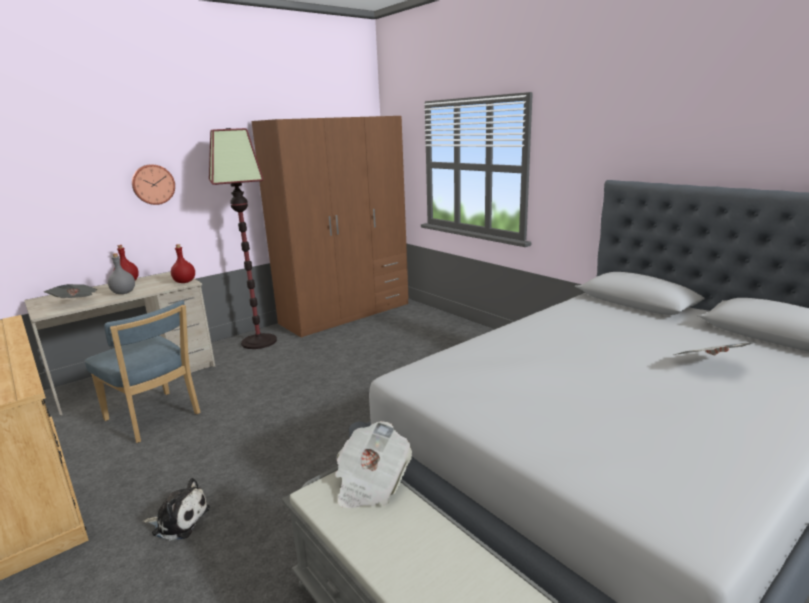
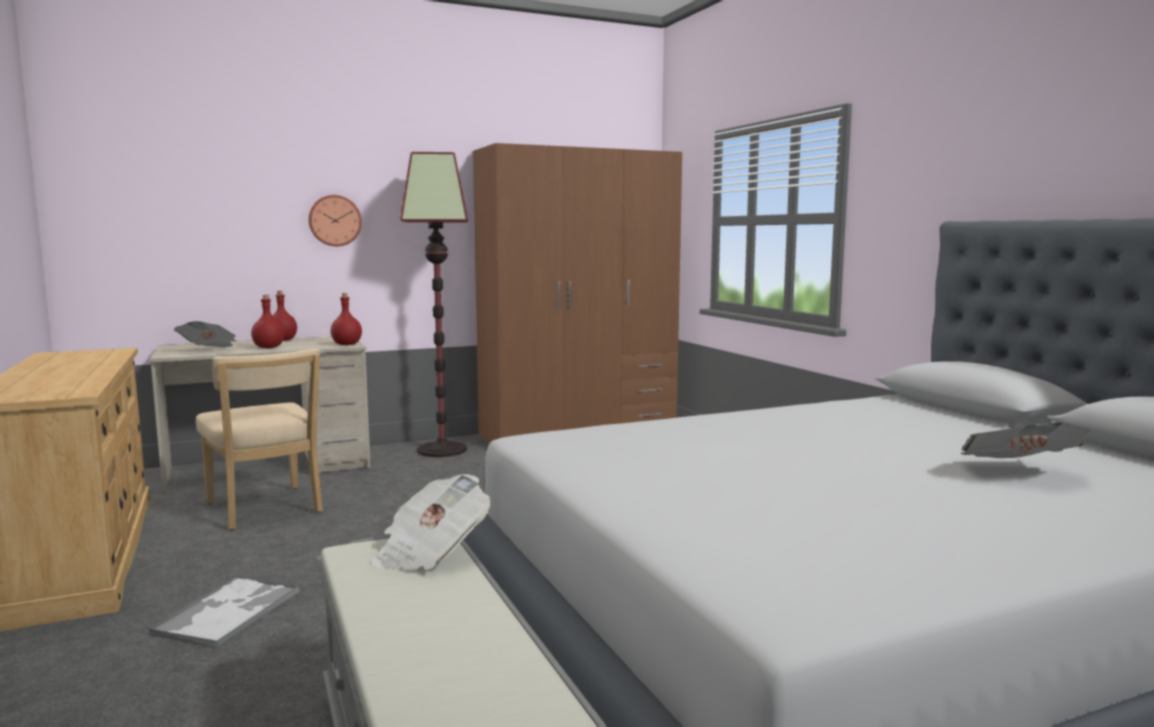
camera: 15 degrees right, 10 degrees down
(124, 293) = (269, 347): grey bottle -> red bottle
(155, 418) = (266, 509): blue chair -> beige chair
(179, 520) = (229, 611): plush toy -> tray

